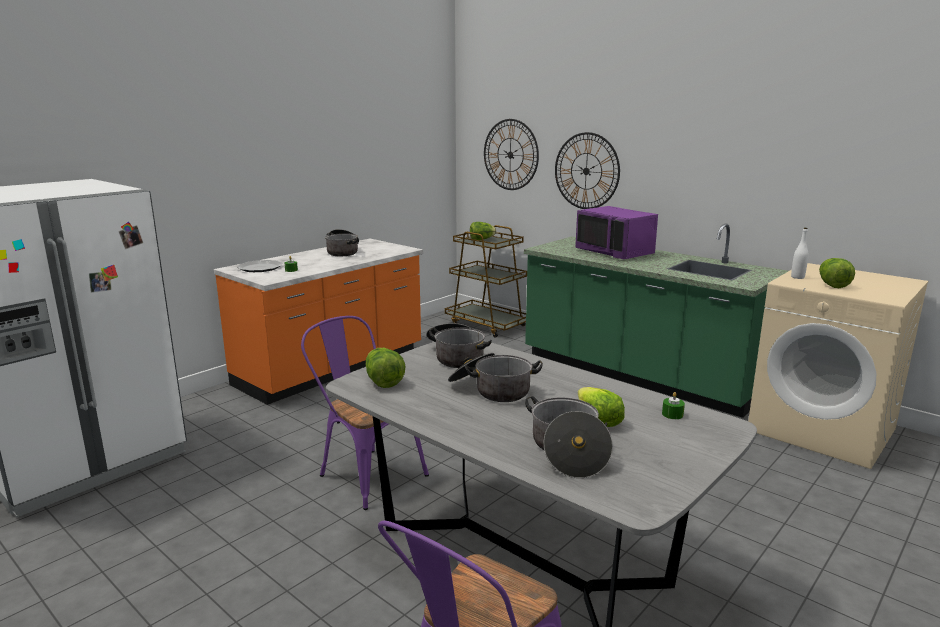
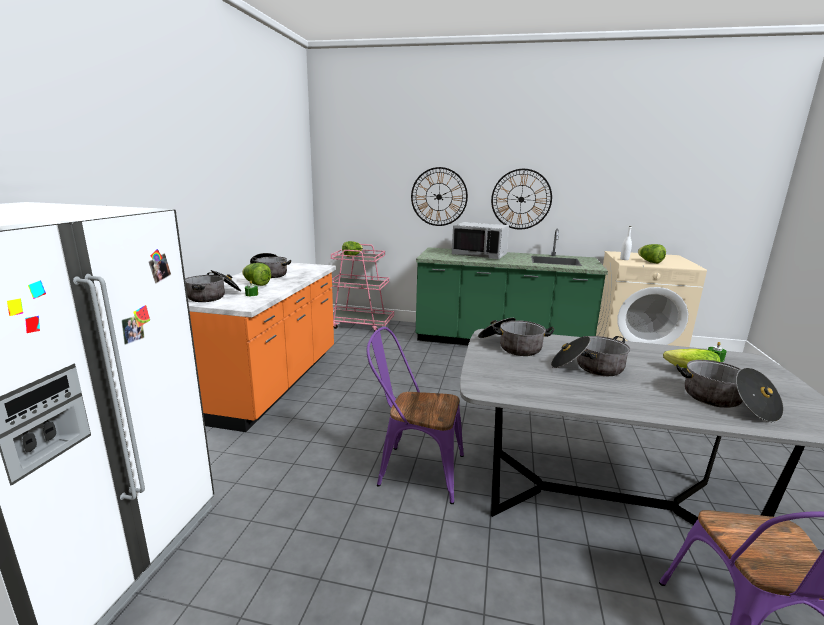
camera: 30 degrees left, 0 degrees up
(260, 268) = (214, 296): plate -> cooking pot
(383, 382) = (503, 380): lettuce -> lettuce (256, 284)
(487, 325) = (359, 324): brown cart -> pink cart
(510, 154) = (368, 186): wall clock -> wall clock (521, 199)
(615, 252) = (479, 255): purple microwave -> grey microwave

